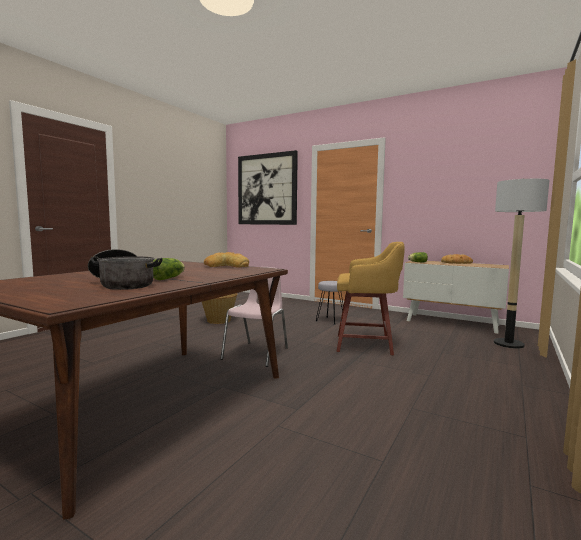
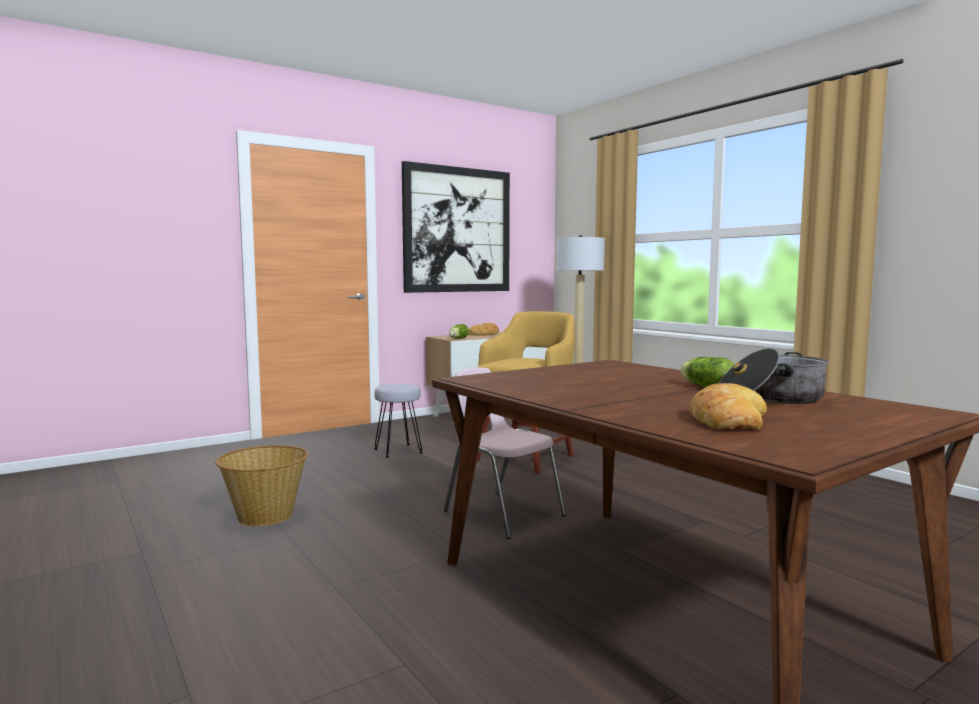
camera: 65 degrees left, 0 degrees up
(227, 266) = (560, 369): bread -> bread (727, 420)
(267, 189) = (116, 207): picture -> picture (457, 230)

